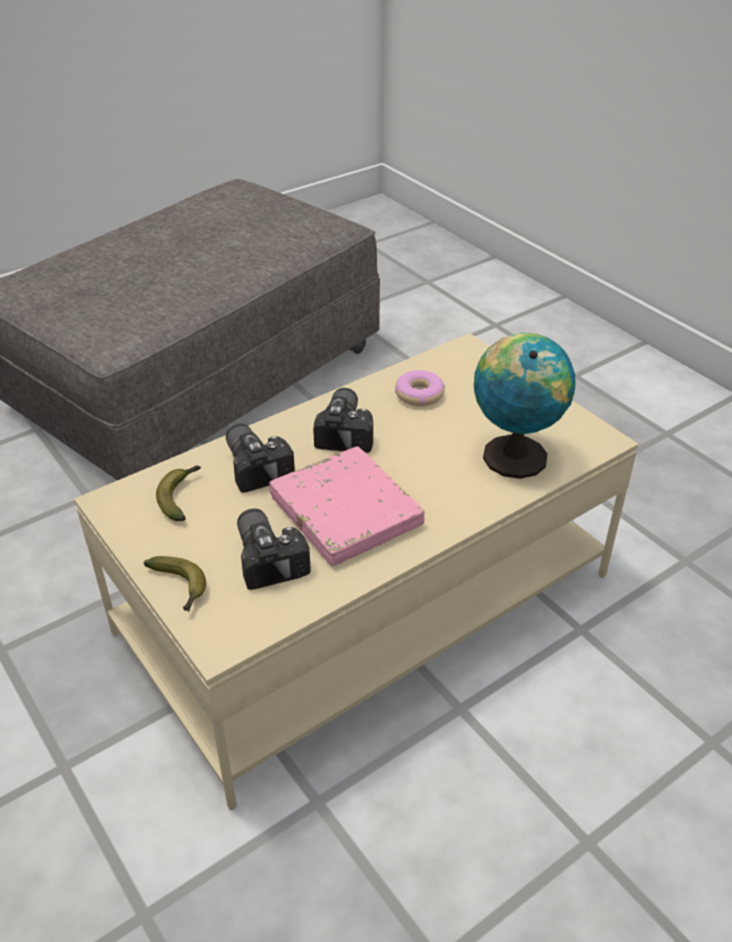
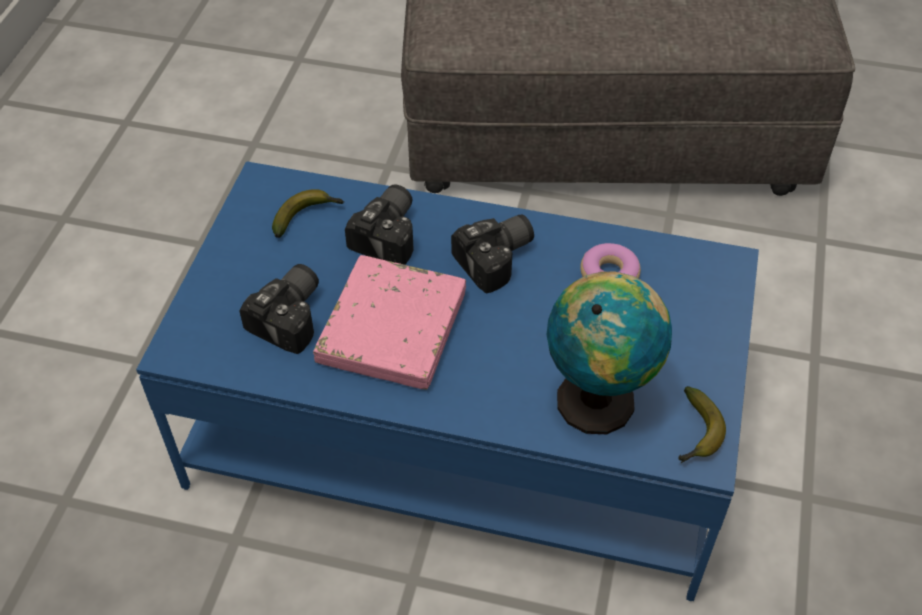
camera: 50 degrees right, 10 degrees up
(180, 588) = (210, 288): banana -> banana (696, 434)
(365, 605) = (459, 431): beige coffee table -> blue coffee table

